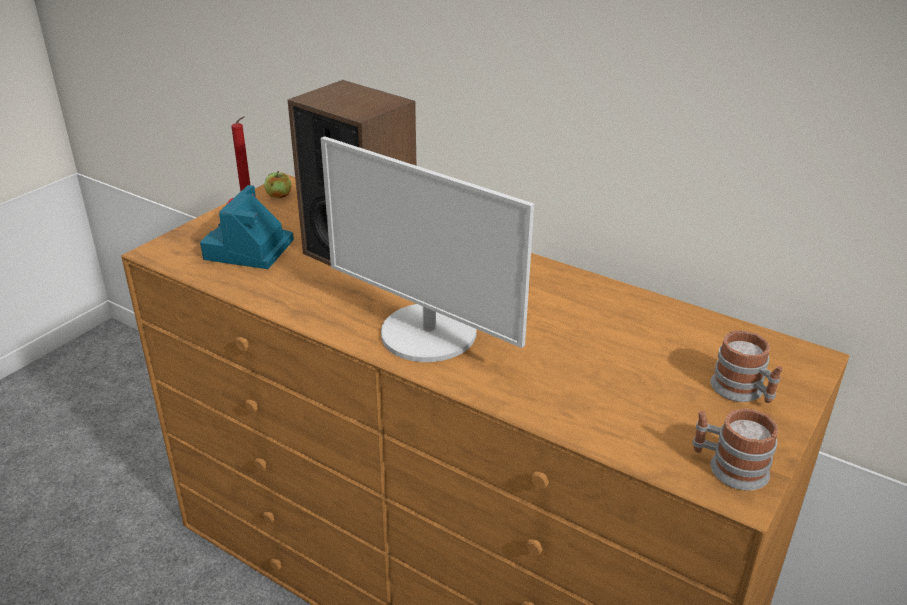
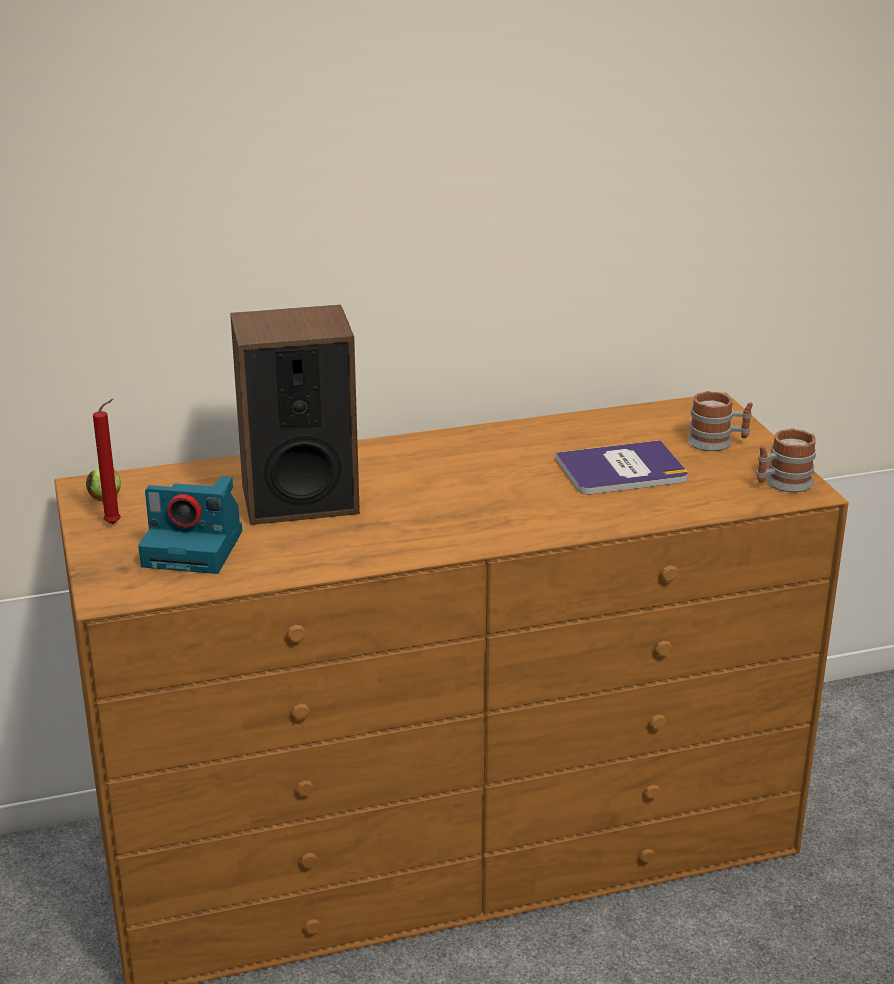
camera: 50 degrees left, 5 degrees down
(249, 250) = (195, 548): camera -> camera turned 45 degrees counterclockwise
(428, 334) = (480, 519): monitor -> none
(607, 364) = (621, 470): none -> book

